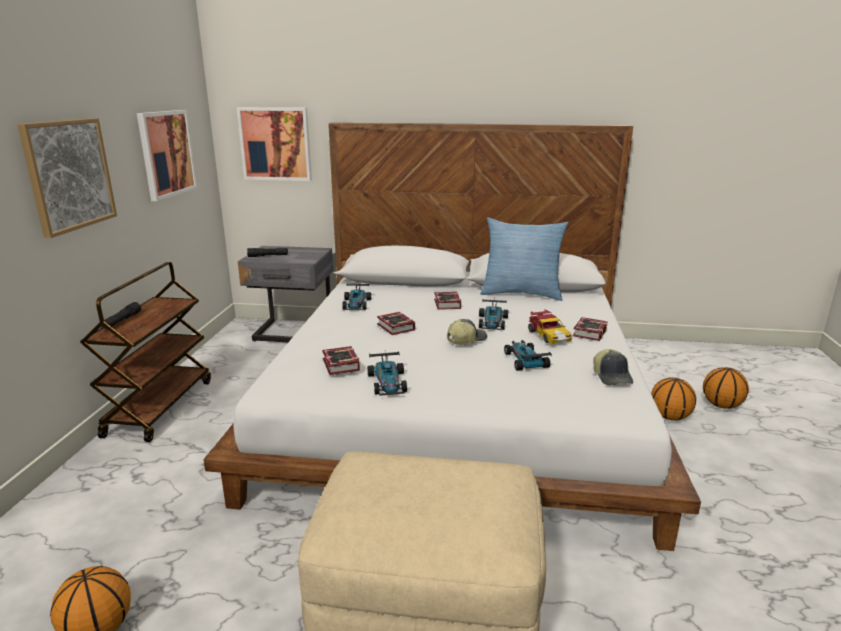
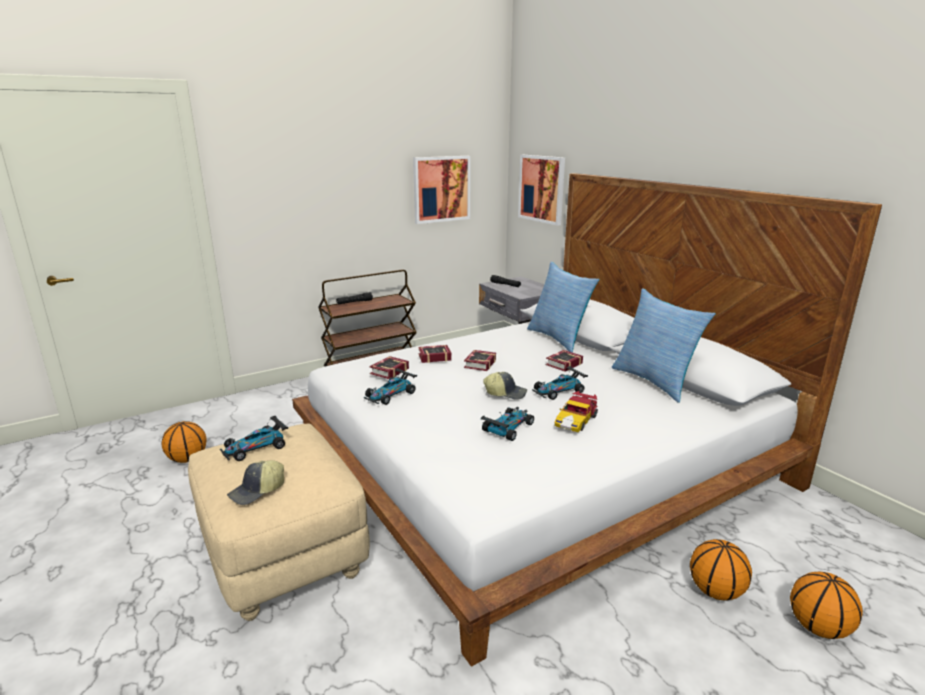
camera: 50 degrees right, 0 degrees up
(69, 175) = (335, 197): picture -> none
(356, 304) = (500, 339): toy car -> toy car (256, 447)
(397, 288) = (559, 338): none -> pillow
(588, 333) = (621, 437): book -> book (433, 357)
(612, 376) = (541, 475): cap -> cap (257, 491)

